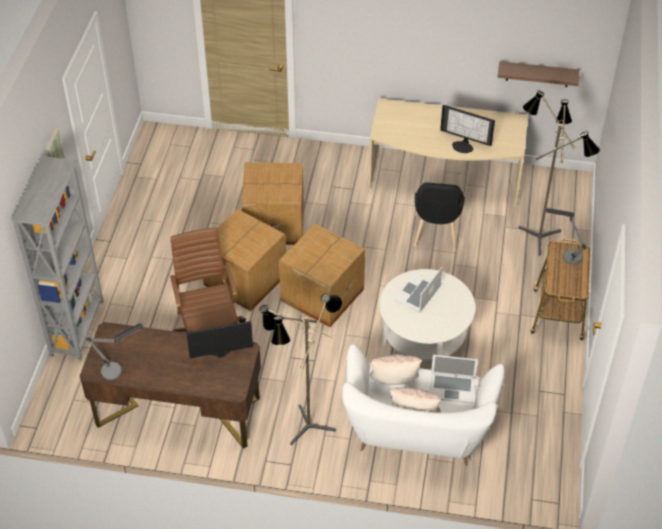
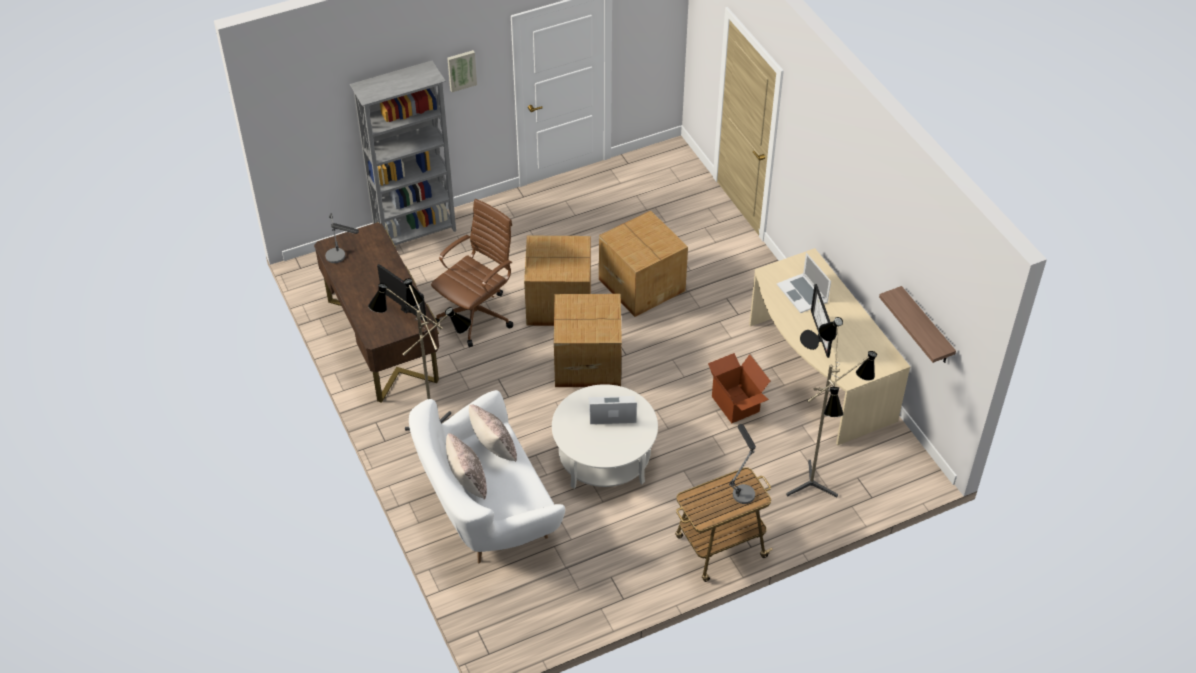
camera: 55 degrees right, 0 degrees up
(435, 236) = (736, 404): black chair -> cardboard box
(452, 387) = (521, 491): laptop -> laptop (802, 293)

